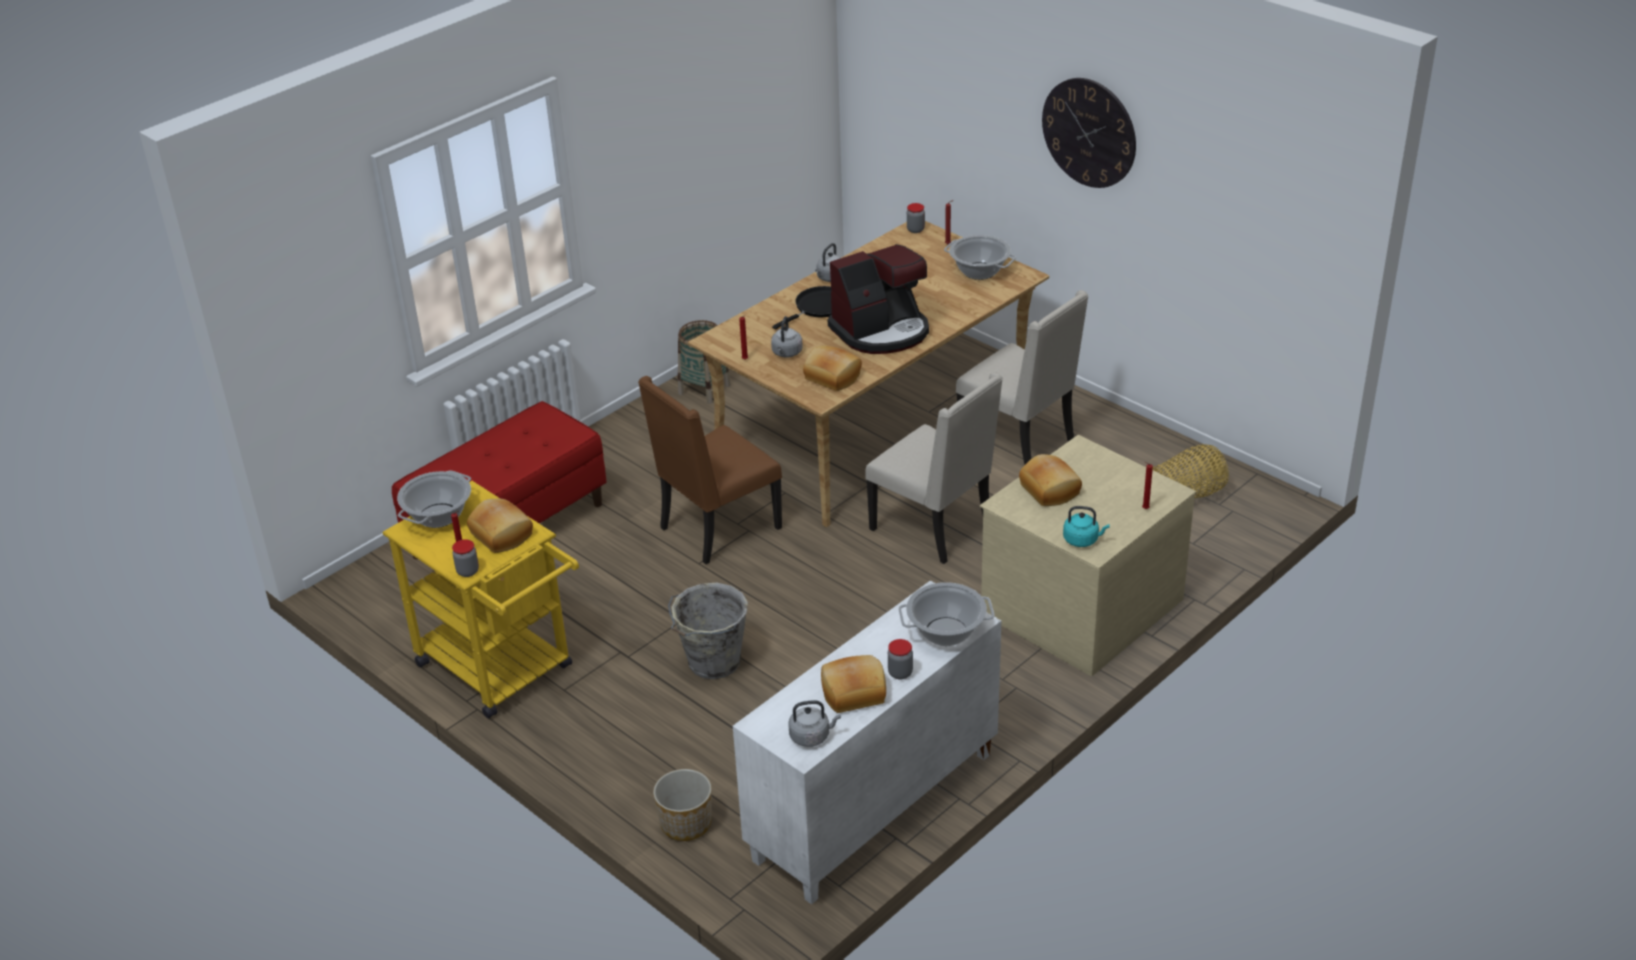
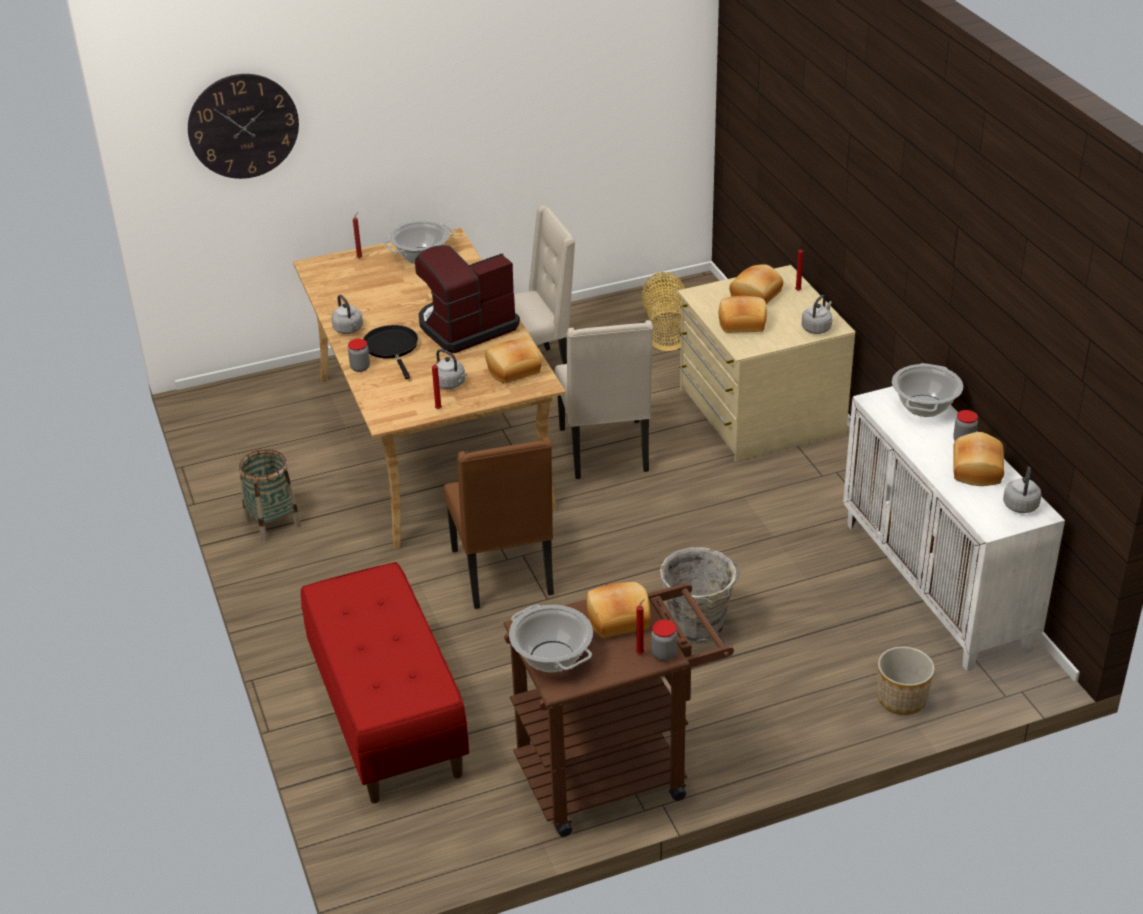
camera: 65 degrees left, 0 degrees up
(503, 671) = (616, 772): yellow cart -> brown cart
(881, 331) = (465, 326): coffee machine -> coffee machine turned 120 degrees counterclockwise
(915, 229) = (316, 266): jar -> jar (360, 367)
(934, 528) = (606, 451): beige chair -> beige chair turned 105 degrees clockwise
(1082, 540) = (817, 328): turquoise kettle -> grey kettle
(1089, 132) = (456, 81): wall clock -> wall clock (243, 126)
(1112, 485) = (757, 295): none -> bread

